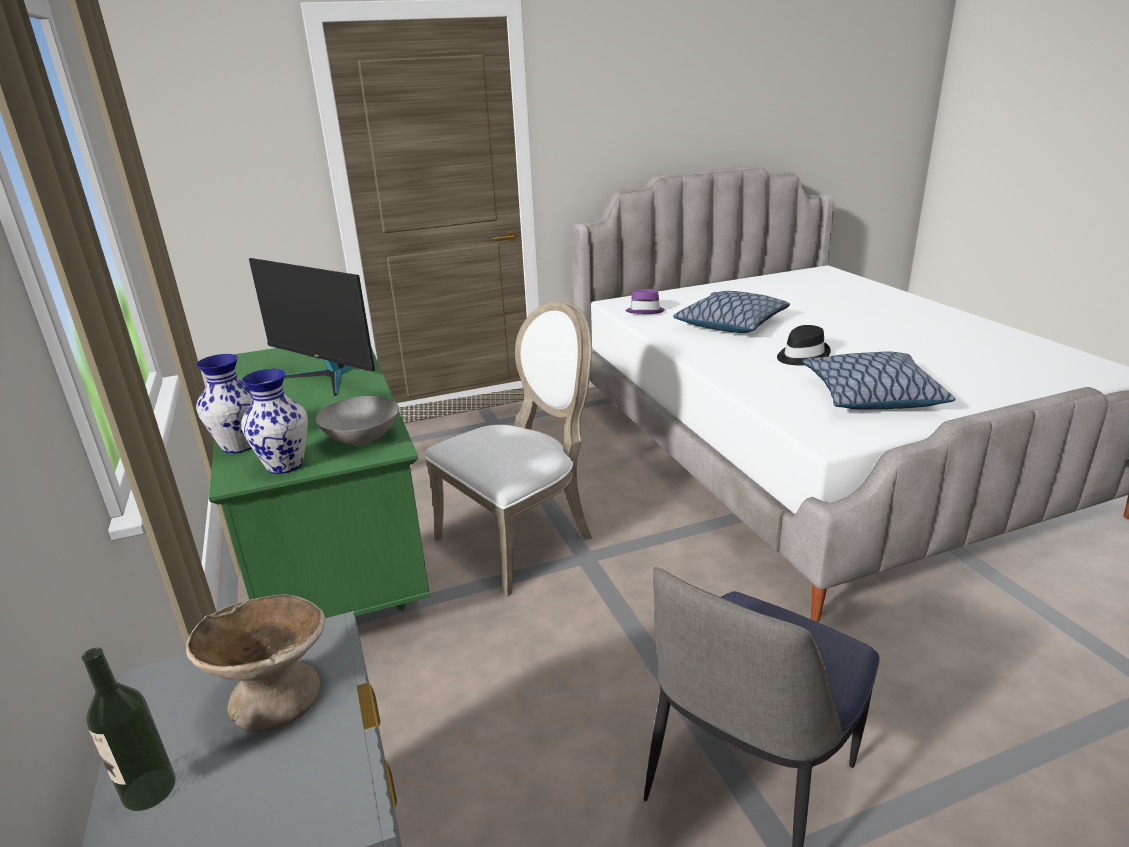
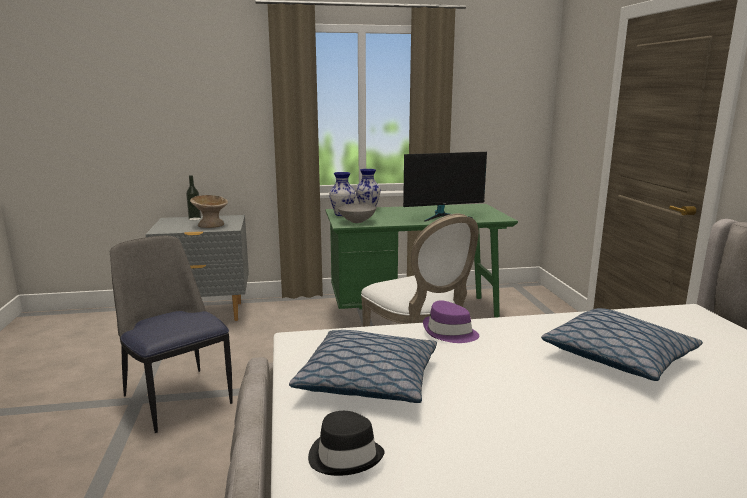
camera: 100 degrees right, 10 degrees down
(326, 377) = (443, 216): monitor -> monitor turned 150 degrees counterclockwise
(645, 311) = (663, 322): purple hat -> purple hat (449, 333)
(801, 356) = (497, 374): black hat -> black hat (345, 456)

